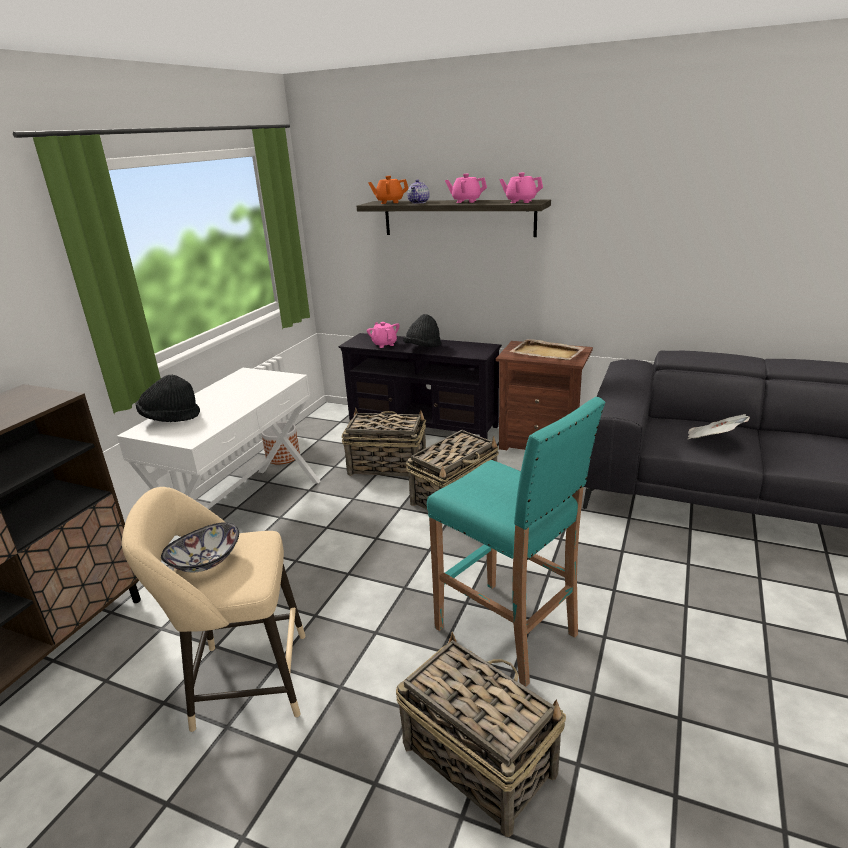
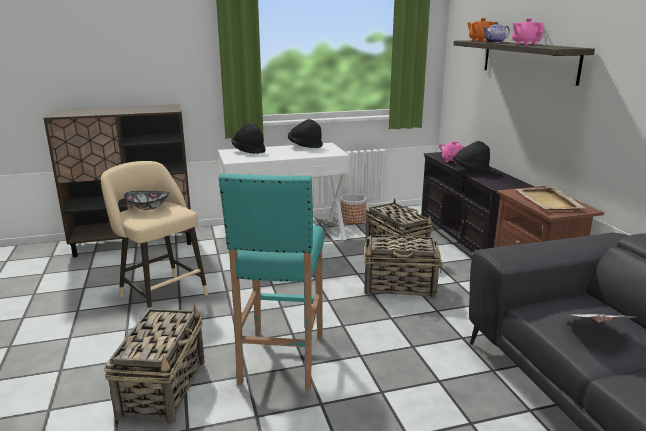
camera: 50 degrees right, 5 degrees down
(227, 384) = (305, 146): none -> black hat
(520, 201) = (558, 47): pink teapot -> none

